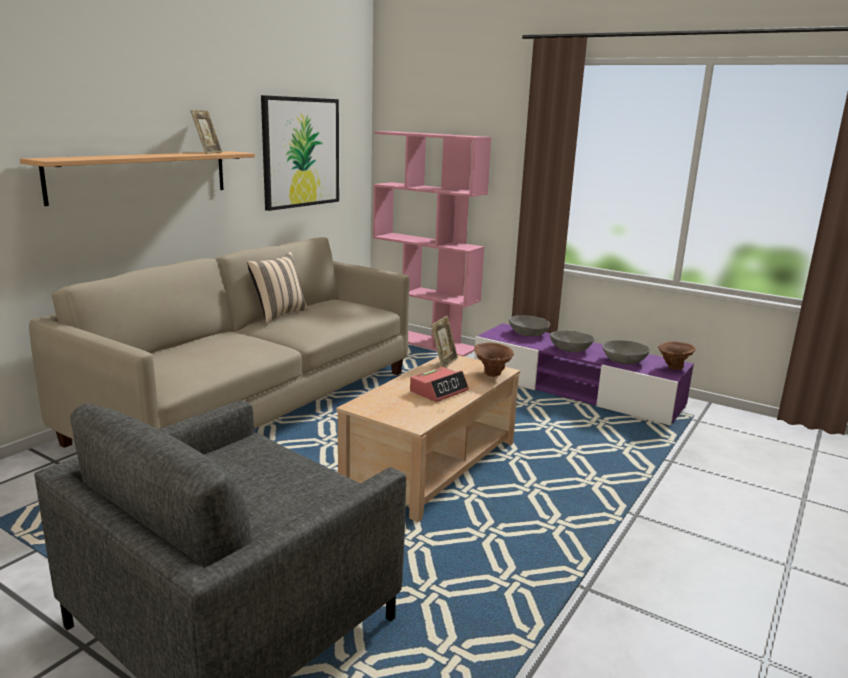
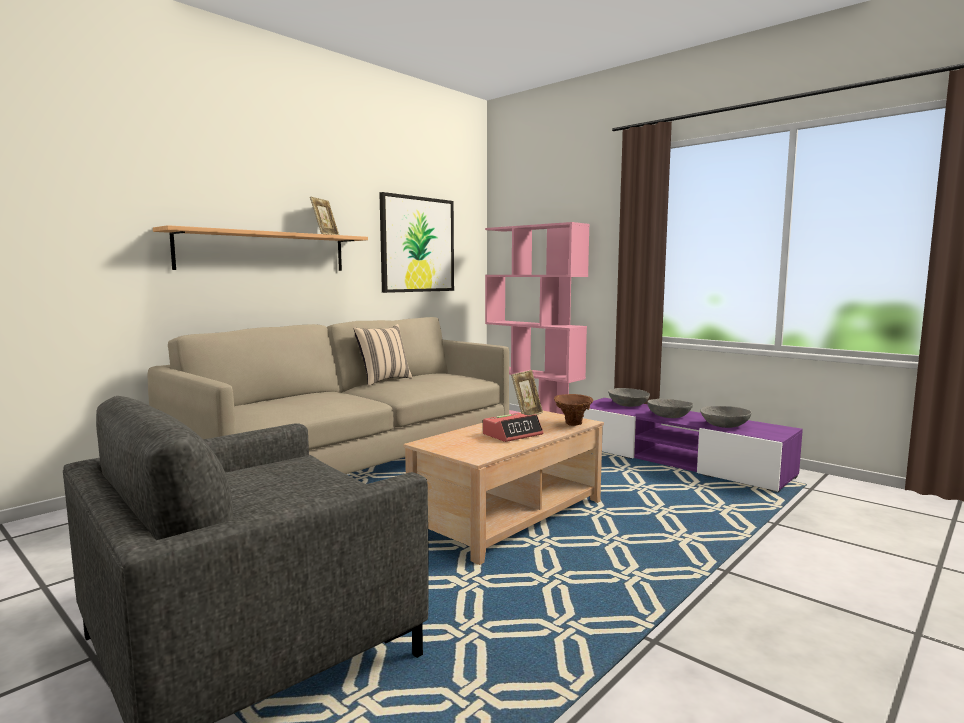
camera: 10 degrees right, 10 degrees down
(673, 368) = (778, 431): brown vase -> none

